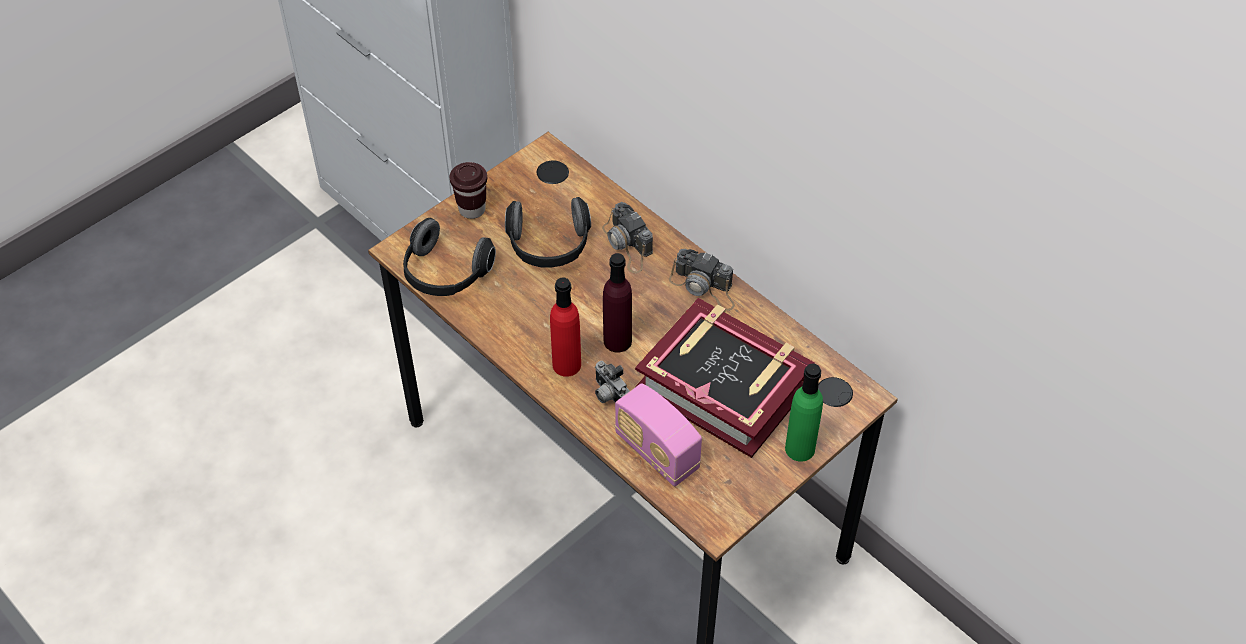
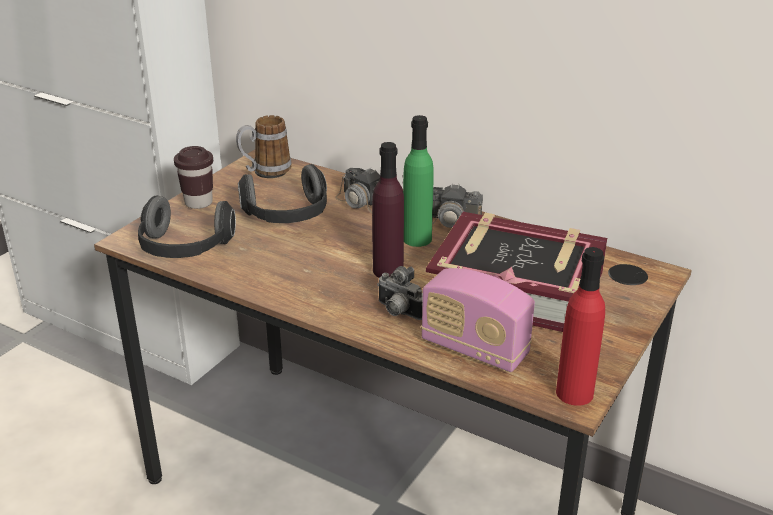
camera: 15 degrees left, 20 degrees down
(547, 171) = (265, 170): none -> mug
(566, 364) = (342, 296): red bottle -> red bottle (574, 393)
(800, 448) = (623, 321): green bottle -> green bottle (417, 239)

